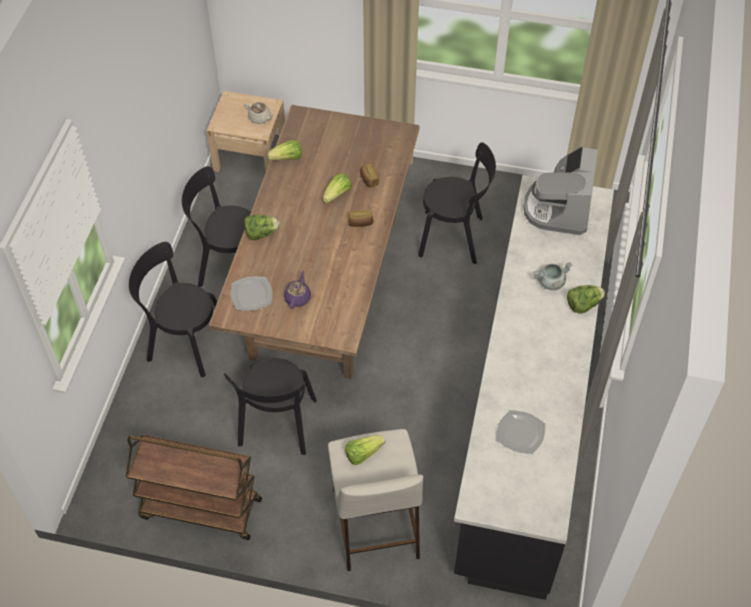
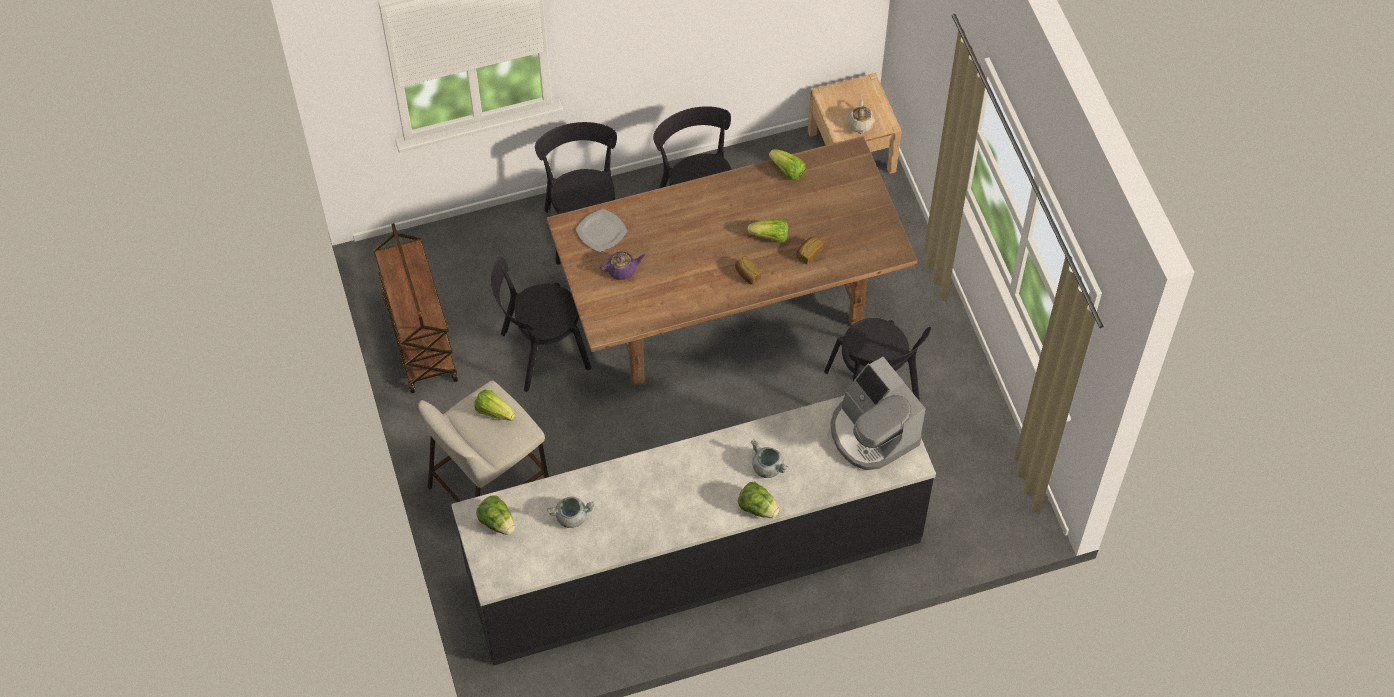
camera: 60 degrees right, 5 degrees up
(261, 233) = (678, 200): lettuce -> lettuce (497, 522)
(520, 432) = (571, 516): plate -> grey cooking pot
(558, 208) = (872, 433): coffee machine -> coffee machine turned 105 degrees counterclockwise

